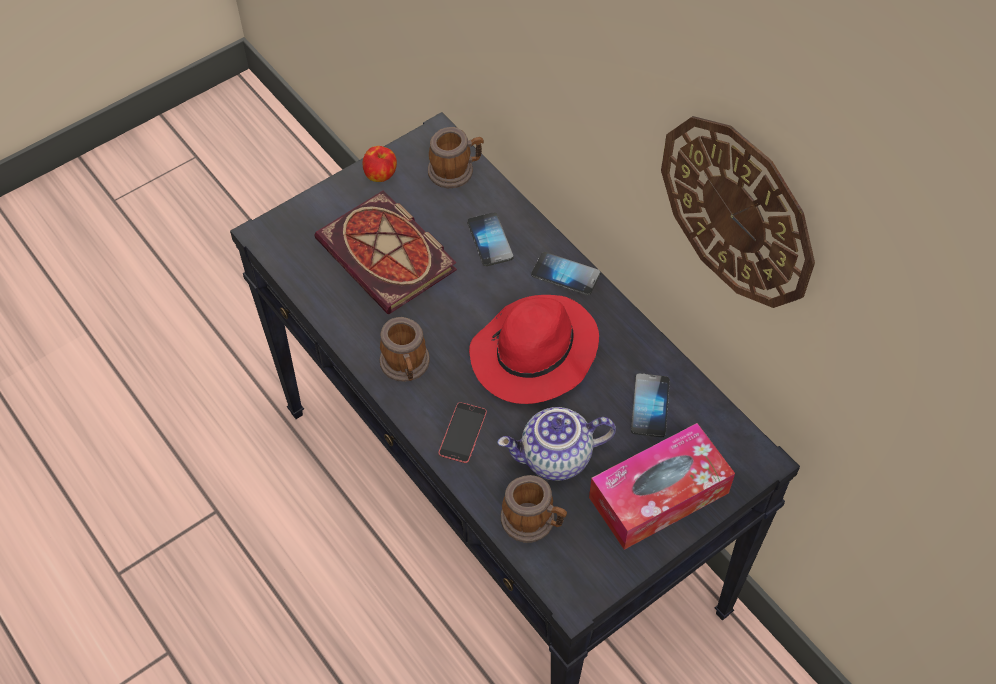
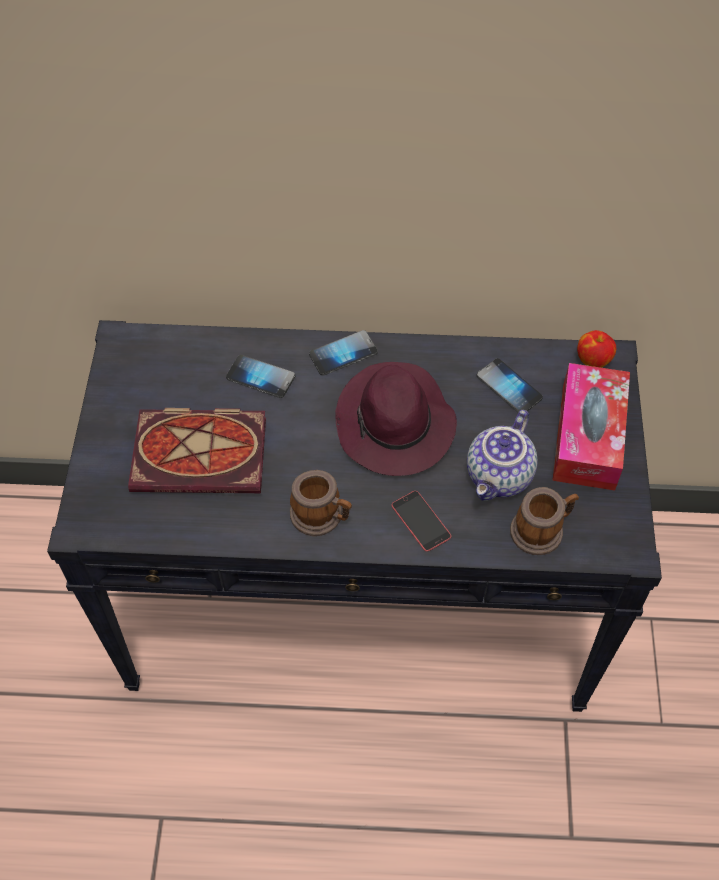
camera: 50 degrees left, 0 degrees up
(381, 175) = (115, 403): apple -> apple (593, 360)
(455, 170) = (168, 351): mug -> none
(533, 355) = (395, 425): red hat -> purple hat
(737, 211) = (519, 167): wall clock -> none

